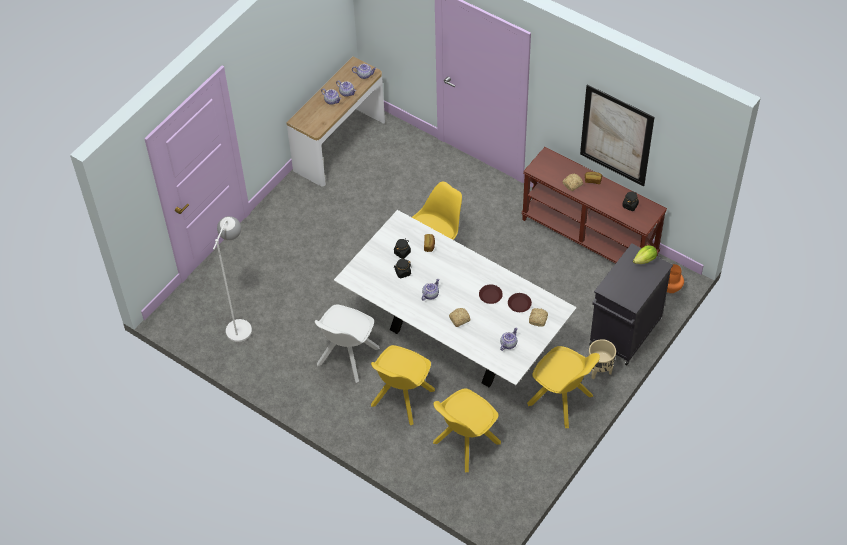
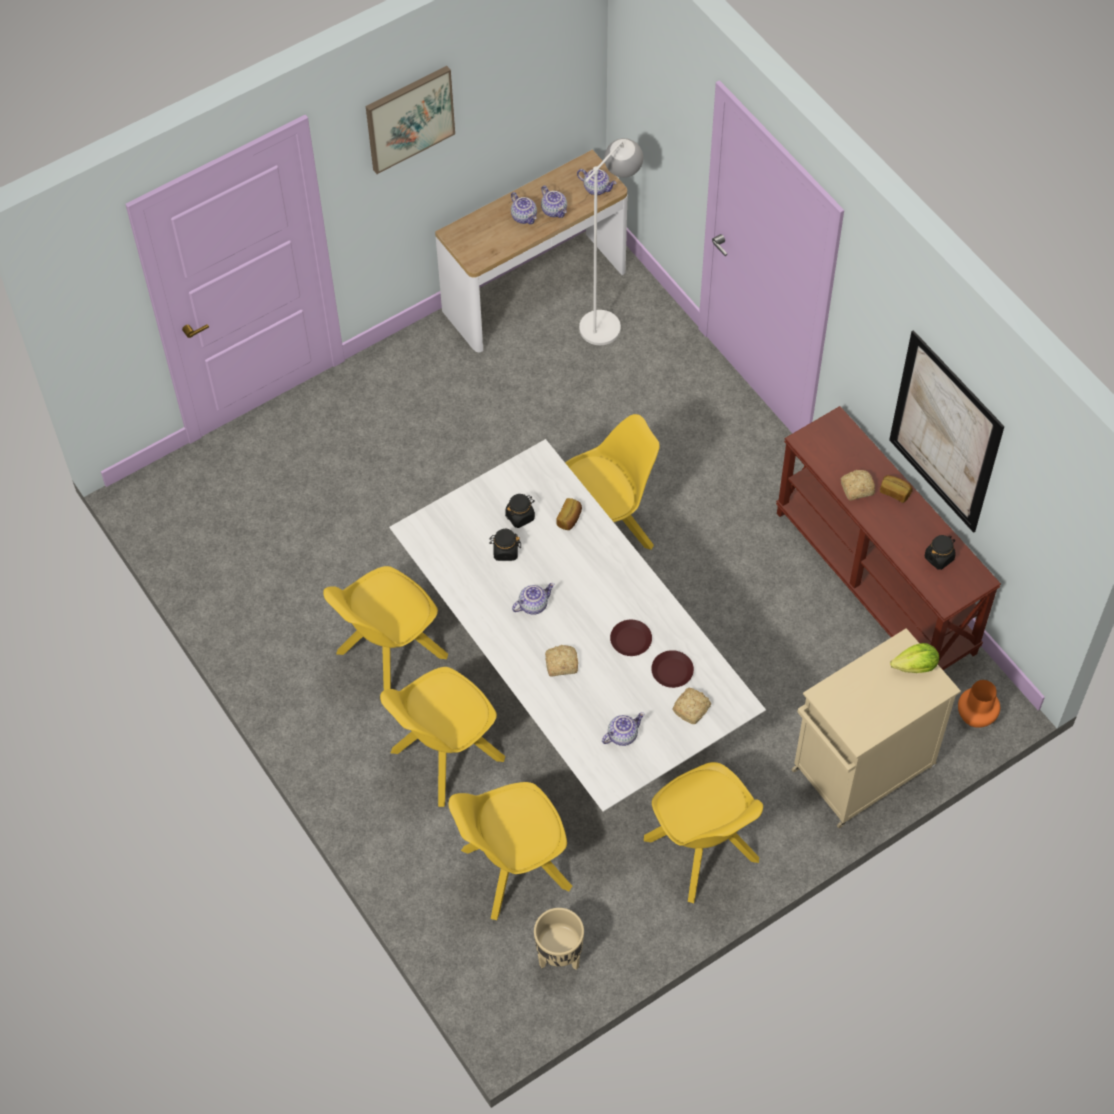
camera: 20 degrees right, 5 degrees up
(241, 323) = (250, 542): white floor lamp -> white floor lamp (608, 318)
(269, 56) = (409, 118): none -> picture
(347, 357) = (389, 656): white chair -> yellow chair
(599, 371) = (789, 822): beige planter -> beige planter (559, 957)
(624, 333) = (861, 770): black cabinet -> beige cabinet

